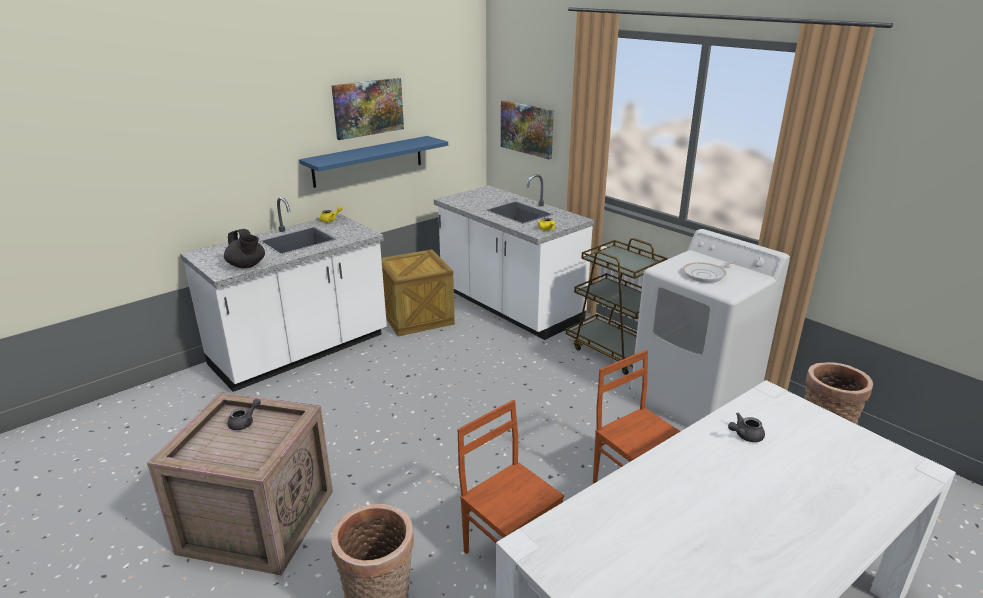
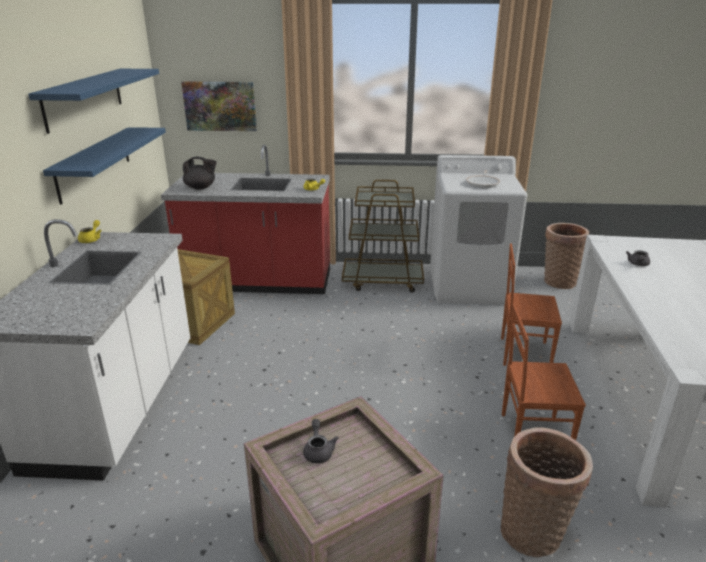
camera: 45 degrees left, 0 degrees up
(247, 266) = (95, 308): black teapot -> black teapot (201, 188)
(368, 108) = (84, 98): picture -> blue shelf
(509, 306) = (257, 282): white counter -> red counter

